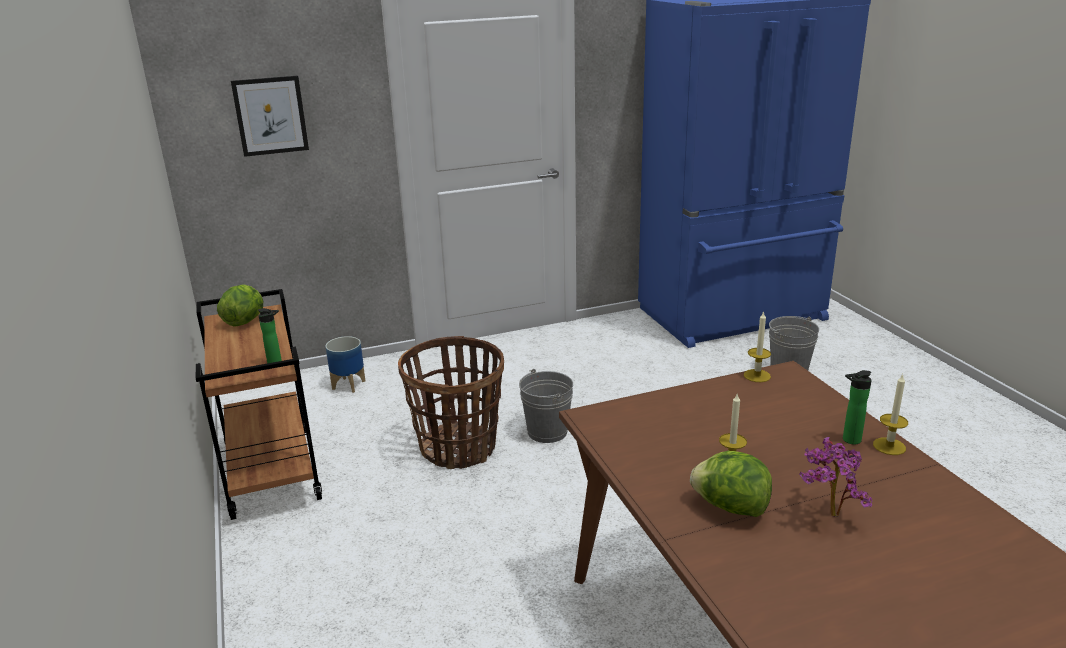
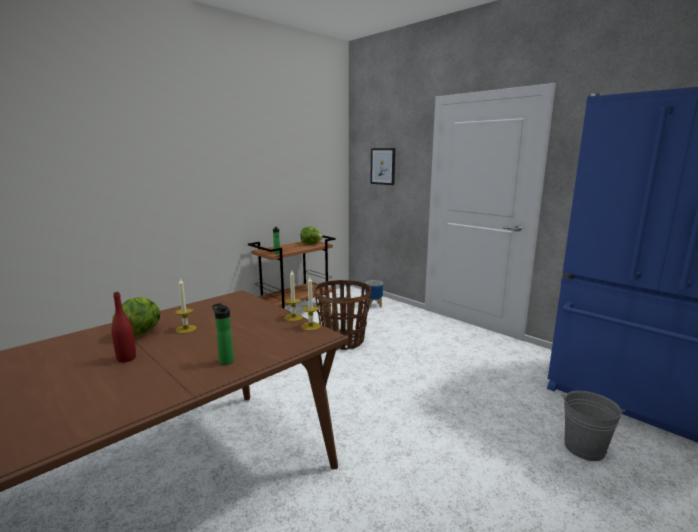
camera: 65 degrees right, 10 degrees down
(547, 432) = (379, 360): grey bucket -> none
(827, 516) = (126, 358): potted plant -> red bottle
(889, 446) = (219, 375): candle -> candle (293, 317)

